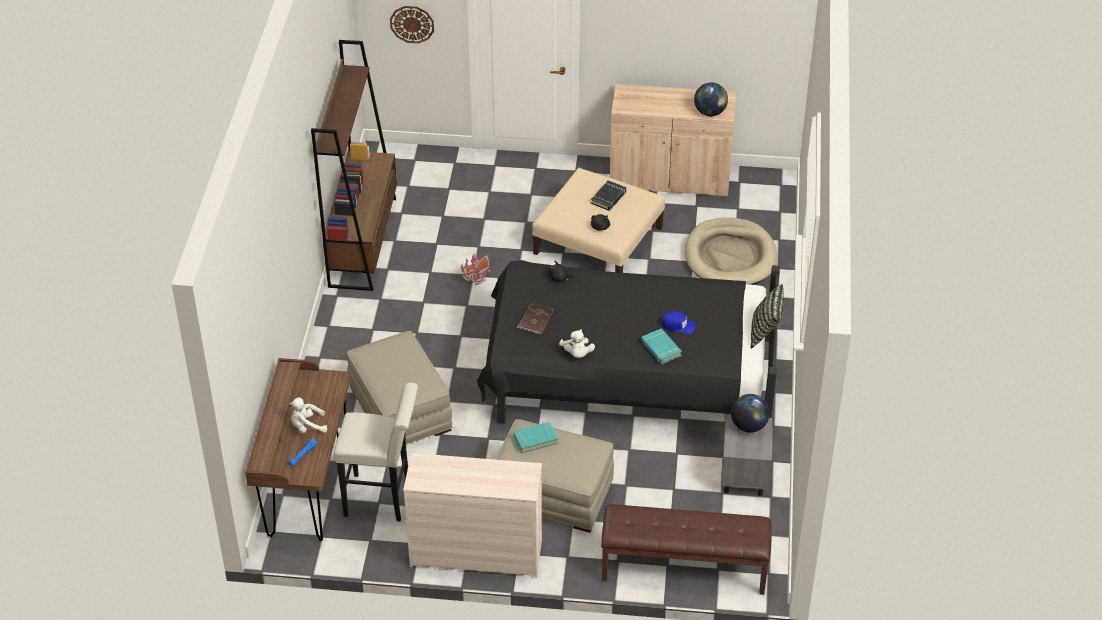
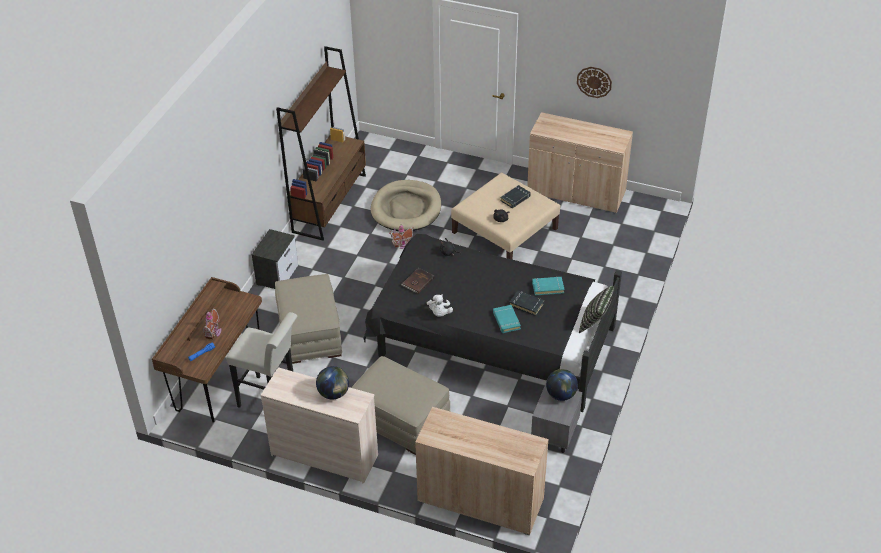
camera: 15 degrees right, 0 degrees up
(307, 426) = (214, 332): white plush toy -> toy house
(331, 344) = (278, 274): none -> nightstand
(412, 24) = (393, 44): wall clock -> wall clock (594, 82)
(535, 439) = (389, 374): turquoise book -> turquoise book (548, 287)
(678, 325) = (526, 304): blue cap -> black book
(683, 569) = (480, 500): brown bench -> beige cabinet
(710, 112) = (607, 144): globe -> globe (334, 393)
(730, 257) = (603, 259): beige dog bed -> beige dog bed (406, 209)

